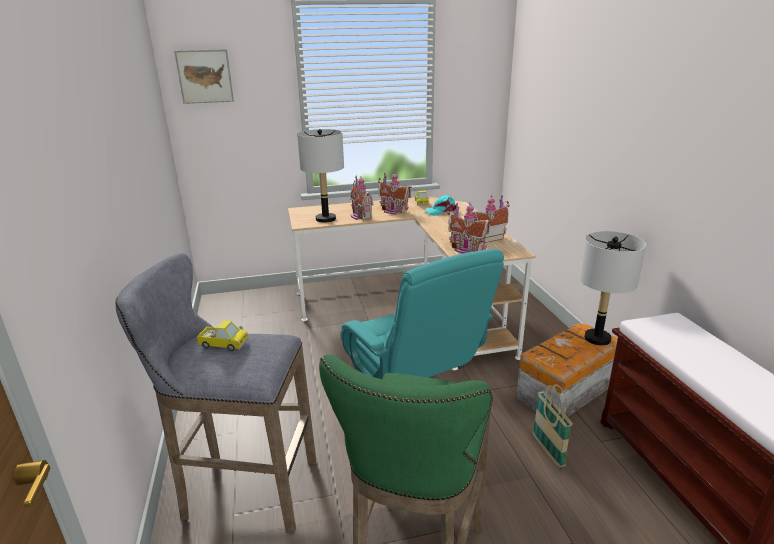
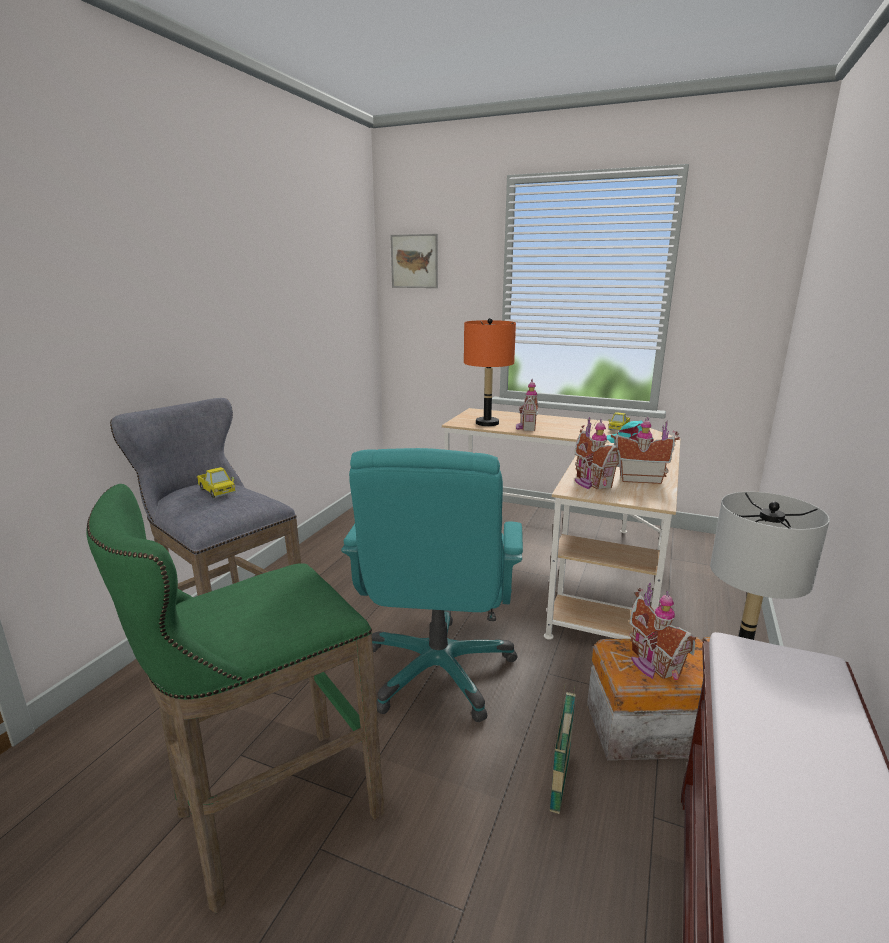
camera: 35 degrees right, 5 degrees down
(325, 219) = (487, 423): grey table lamp -> orange table lamp
(393, 211) = (571, 430): toy house -> toy house (652, 664)

